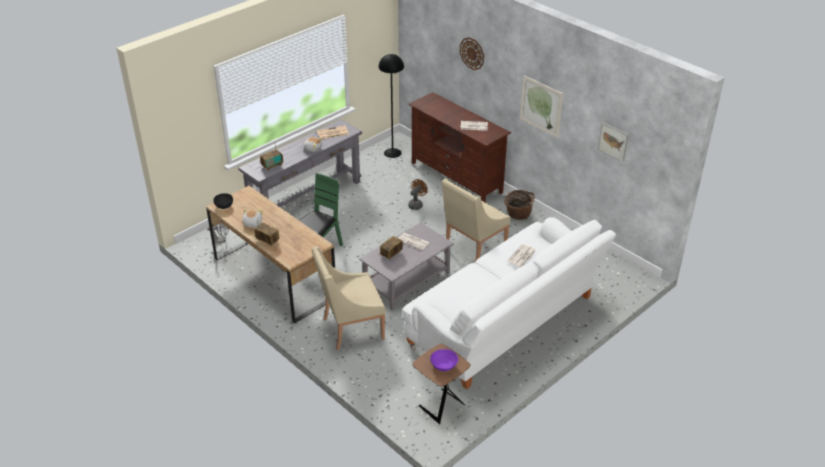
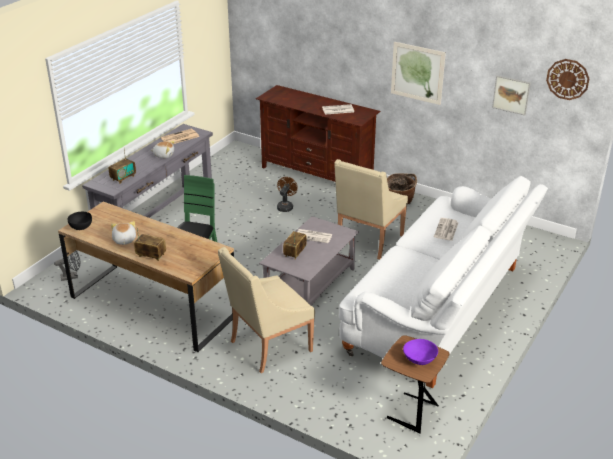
camera: 15 degrees left, 5 degrees down
(392, 152) = (236, 160): black floor lamp -> none
(472, 53) = (326, 29): wall clock -> wall clock (567, 79)

